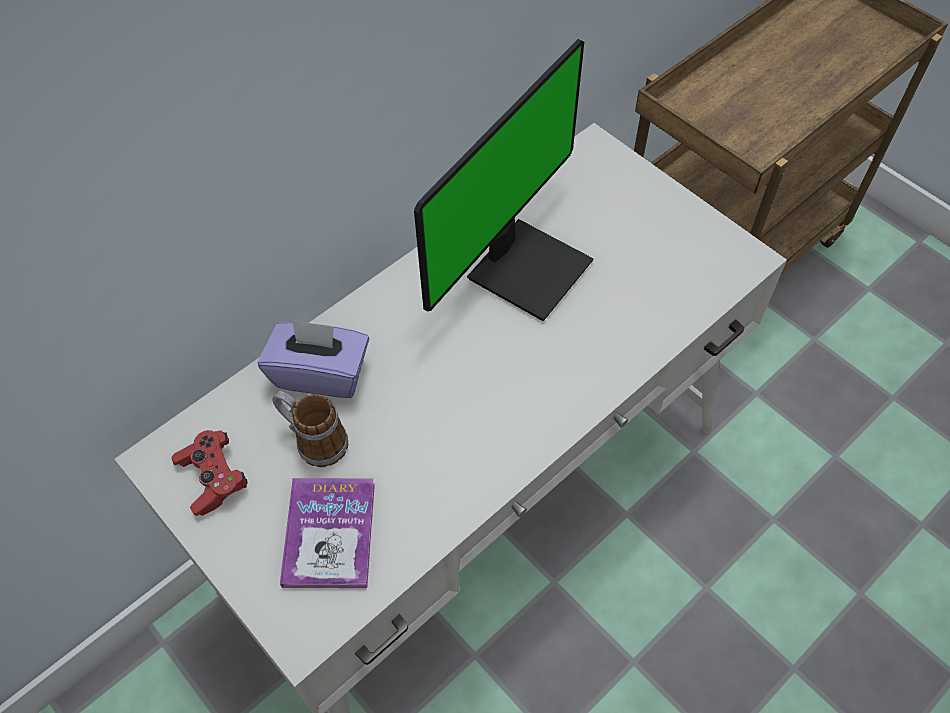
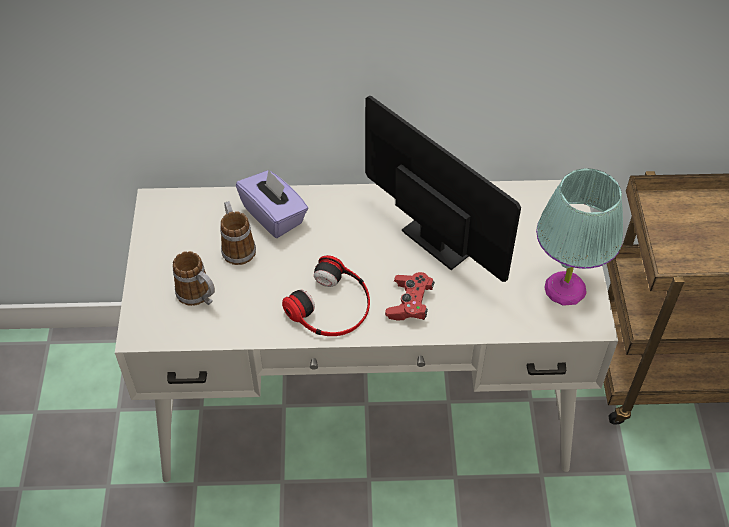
camera: 40 degrees right, 5 degrees down
(213, 478) = (172, 230): red game controller -> red game controller (409, 303)
(329, 533) = (199, 296): book -> mug
(491, 429) = (331, 306): none -> headphones
(525, 267) = (445, 235): monitor -> monitor turned 120 degrees counterclockwise
(691, 243) = (564, 289): none -> turquoise table lamp

